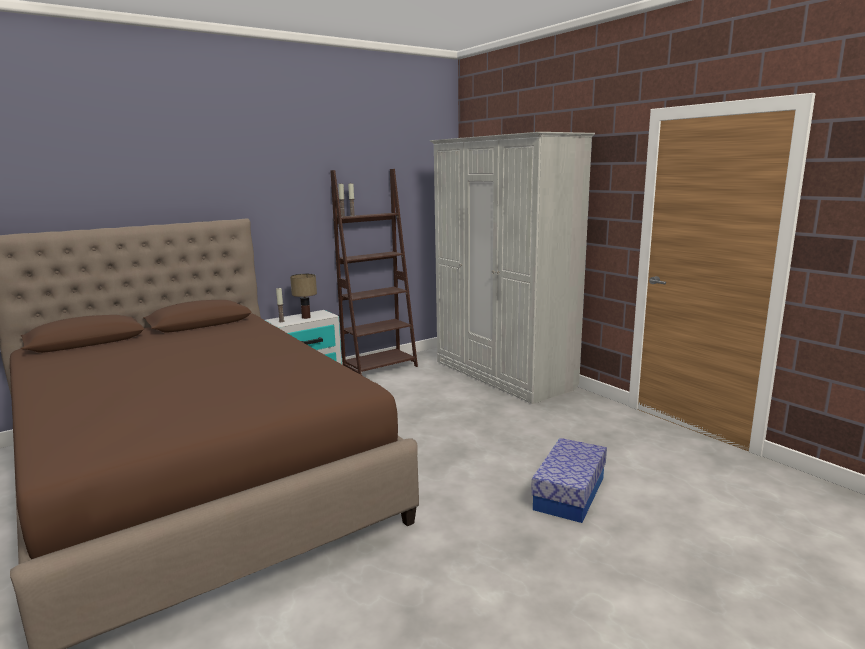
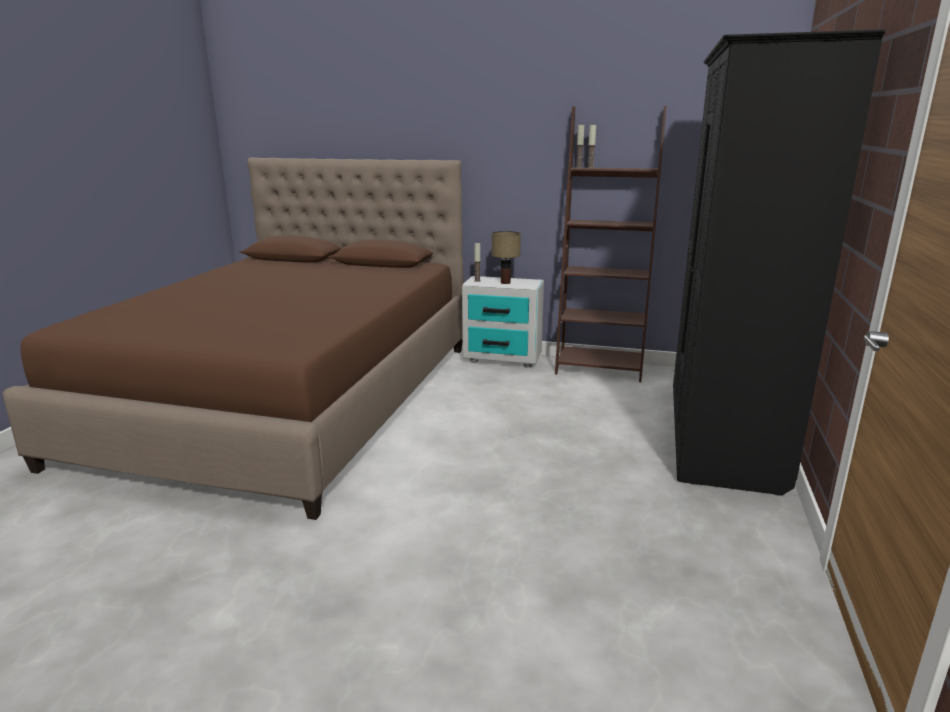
camera: 50 degrees right, 5 degrees up
(503, 375) = (721, 432): white wardrobe -> black wardrobe
(569, 493) = (484, 596): storage box -> none

